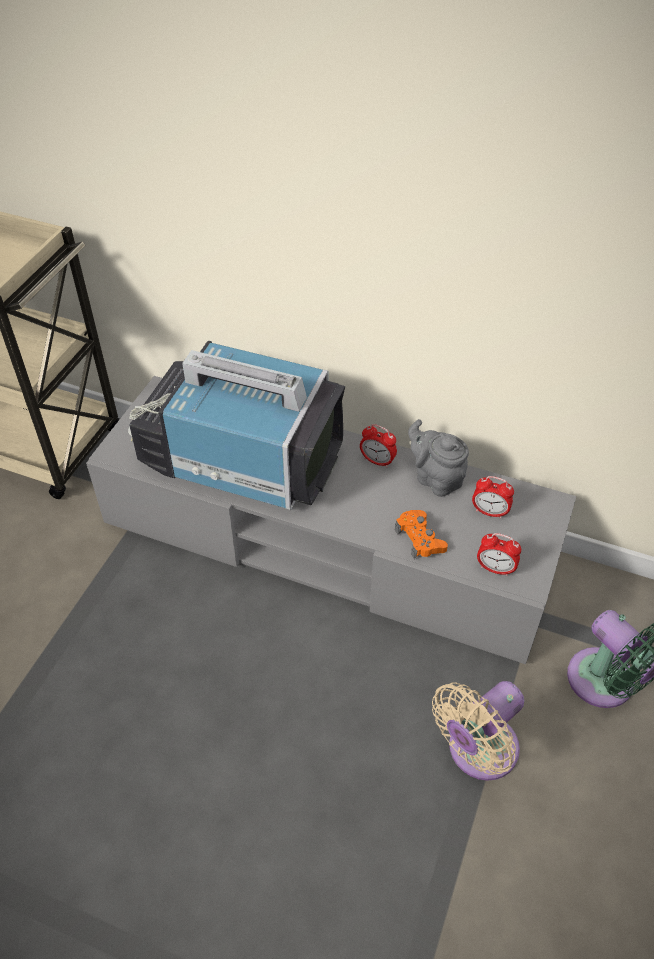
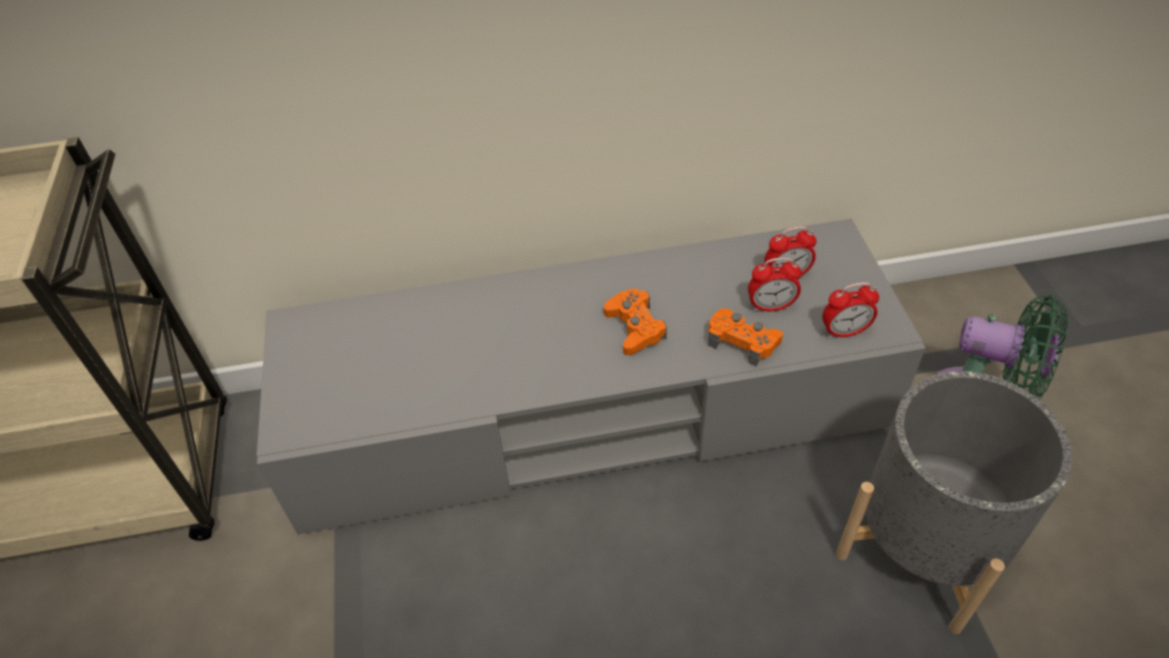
camera: 30 degrees left, 0 degrees up
(241, 459) = (464, 356): television -> none
(358, 494) = (635, 327): none -> orange game controller
(377, 461) = (624, 281): alarm clock -> alarm clock (770, 306)
(435, 479) = (702, 269): grey teapot -> none
(477, 752) = (924, 546): beige fan -> grey planter

